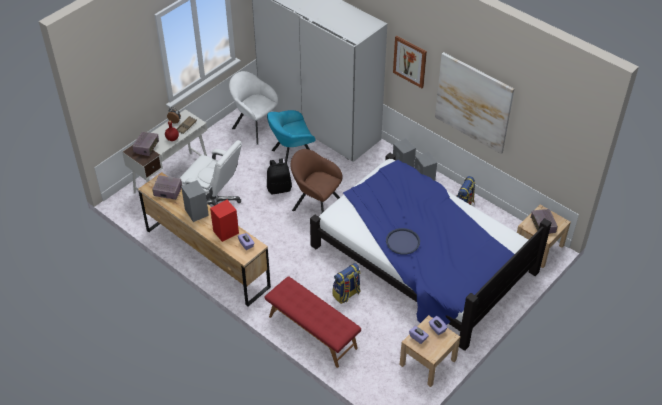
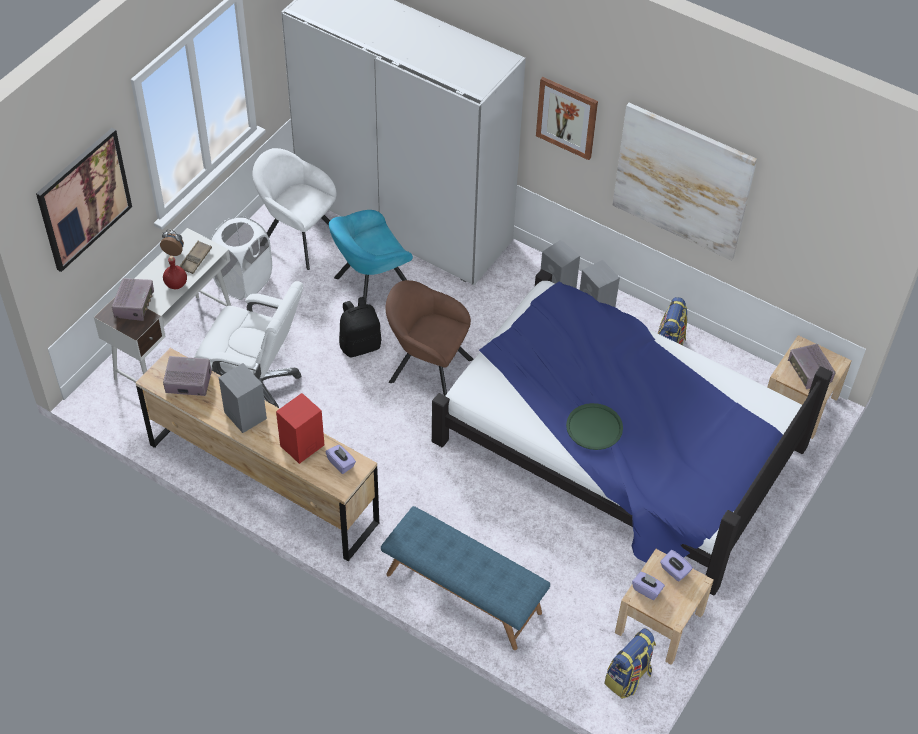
camera: 10 degrees left, 5 degrees up
(121, 80) = (84, 199): none -> picture
(218, 147) = (244, 281): none -> white laundry basket
(312, 332) = (463, 594): red bench -> blue bench
(346, 294) = (507, 520): backpack -> backpack (628, 678)
(402, 242) = (594, 427): blue tray -> green tray

